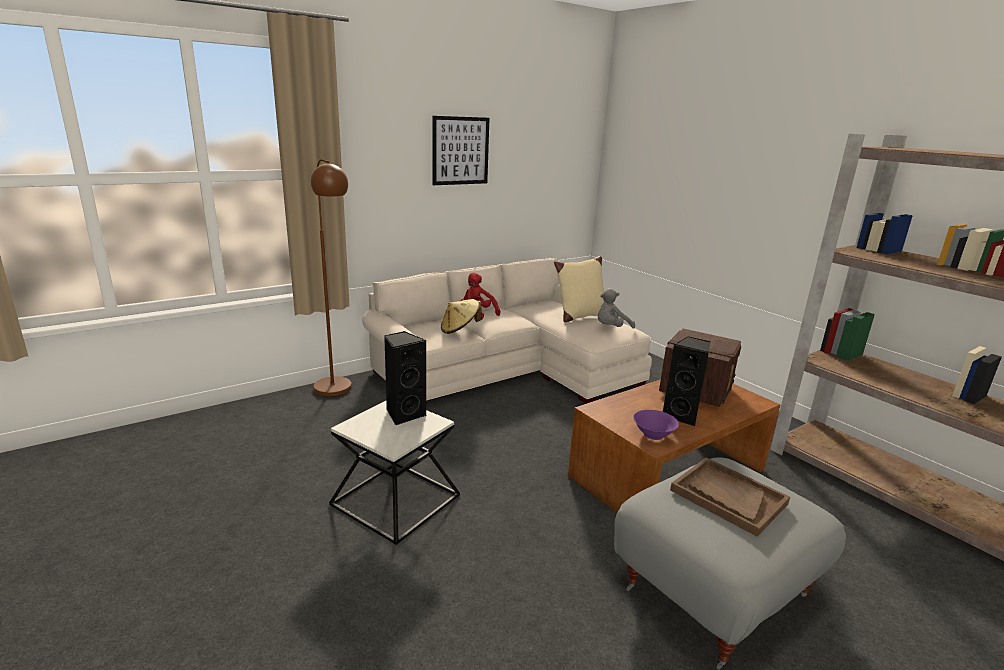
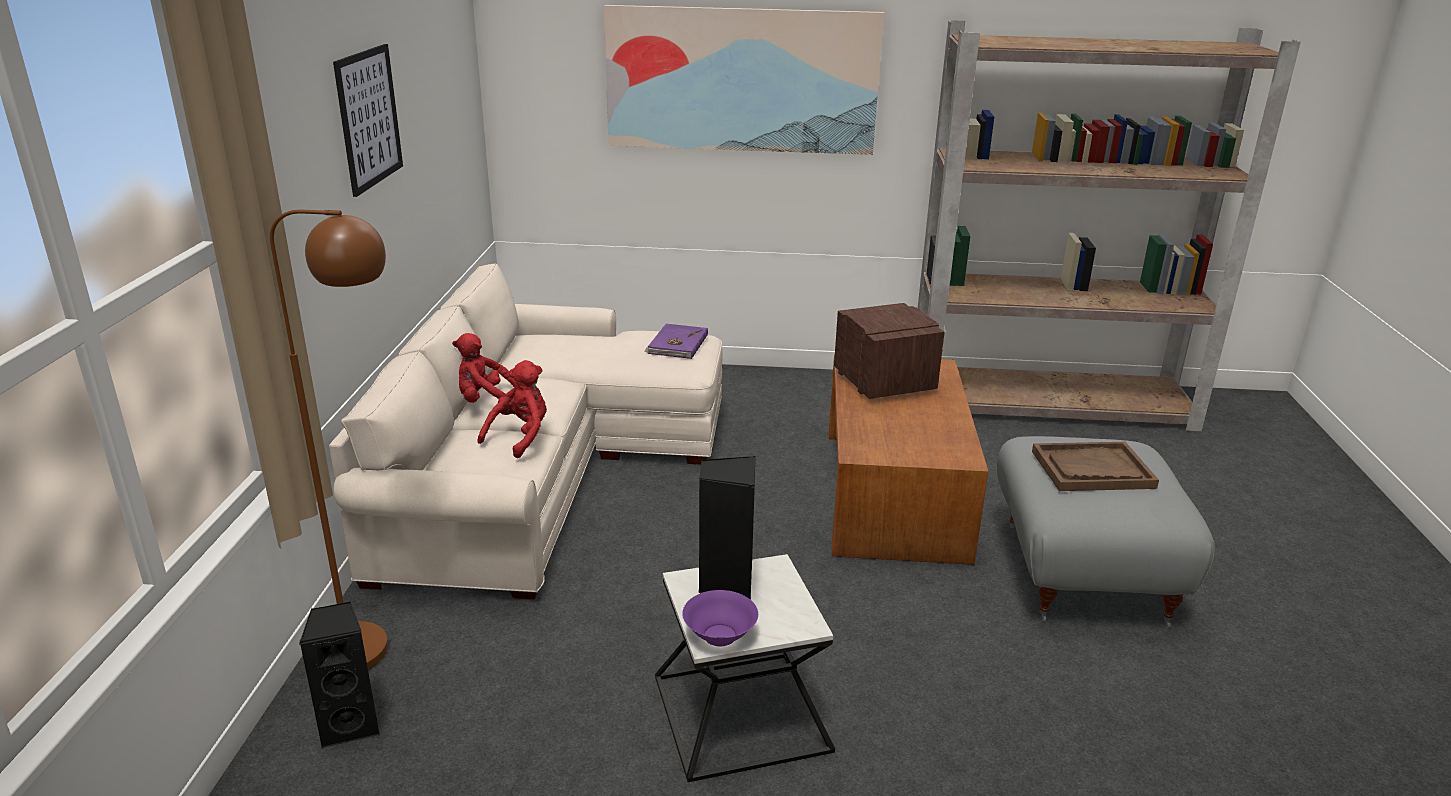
camera: 50 degrees left, 5 degrees up
(460, 329) = (520, 437): beige hat -> red plush toy
(580, 316) = (611, 343): beige pillow -> none
(611, 328) = (677, 344): grey plush toy -> purple book
(653, 434) = (943, 449): purple bowl -> purple bowl (719, 635)
(682, 415) = (924, 415): black speaker -> black speaker (351, 725)
(731, 173) = (741, 80): none -> picture

